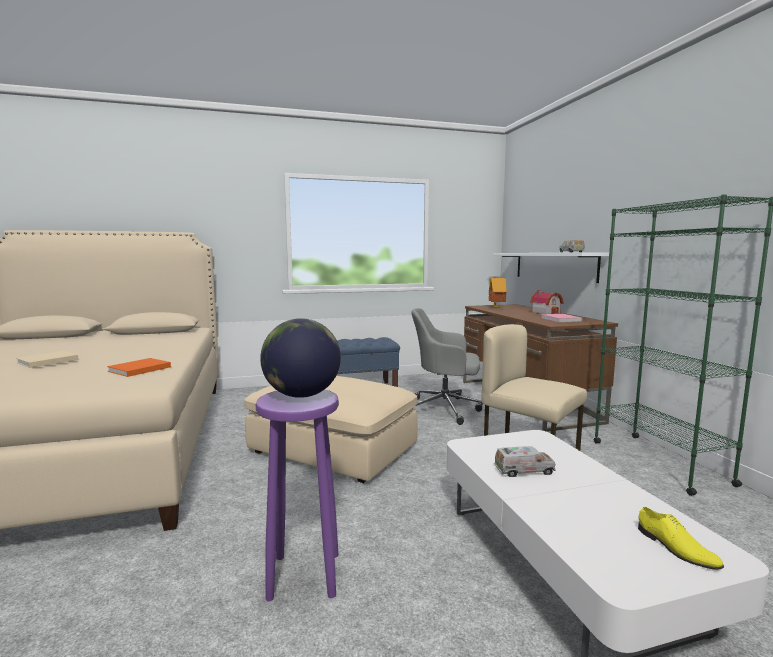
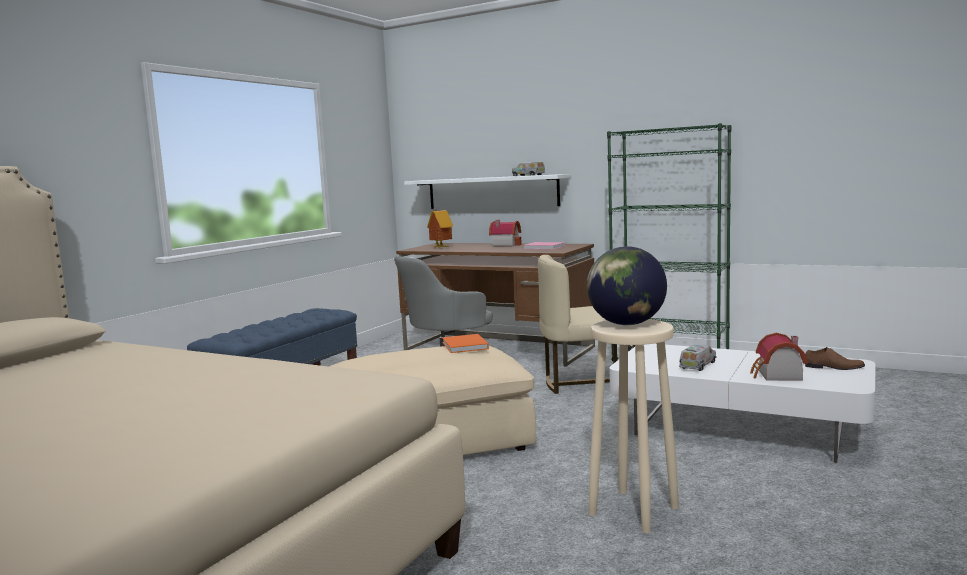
camera: 45 degrees left, 0 degrees up
(46, 361) = (79, 414): beige book -> none
(138, 369) = (287, 377): orange book -> orange book (465, 346)
(304, 576) = (634, 511): purple stool -> beige stool
(568, 520) = (777, 376): none -> toy house
(675, 548) = (834, 367): yellow shoe -> brown shoe

